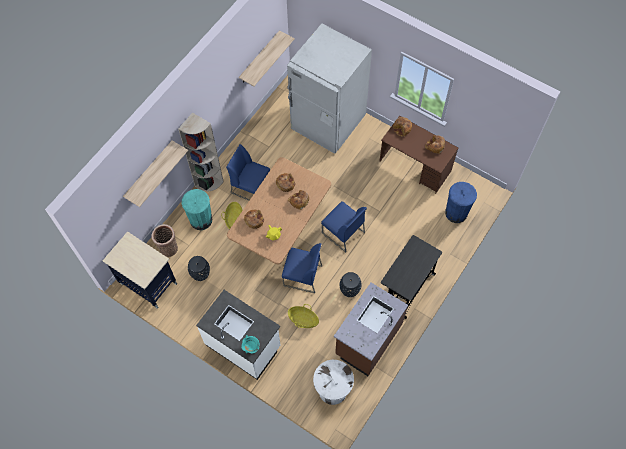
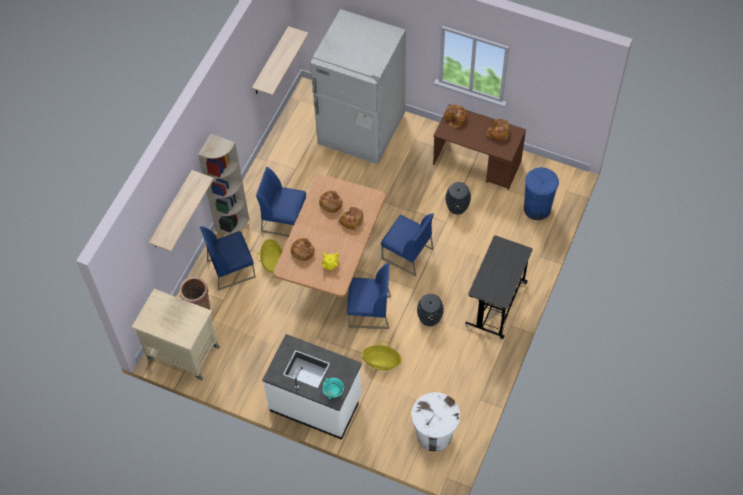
camera: 10 degrees left, 5 degrees down
(147, 283) = (182, 353): blue cart -> beige cart
(200, 273) = (245, 330): black stool -> black stool (457, 206)
(201, 220) = (231, 268): turquoise trash can -> blue chair
(367, 339) = (463, 370): brown counter -> none

